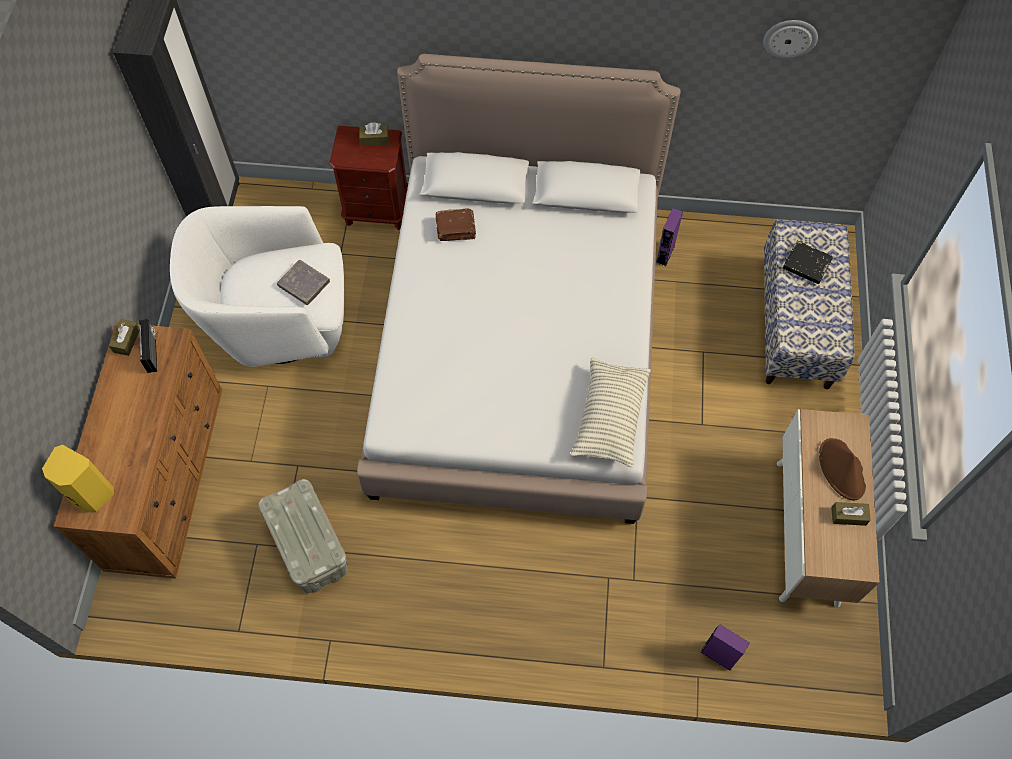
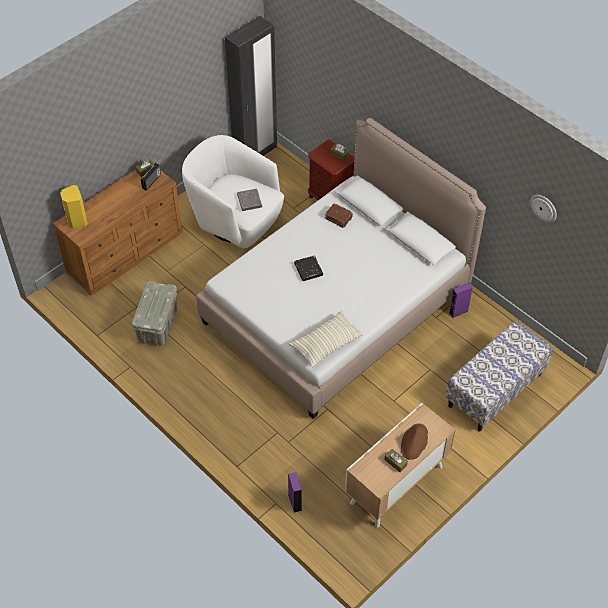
camera: 40 degrees right, 10 degrees down
(806, 264) = (508, 351): black book -> black book (308, 269)

